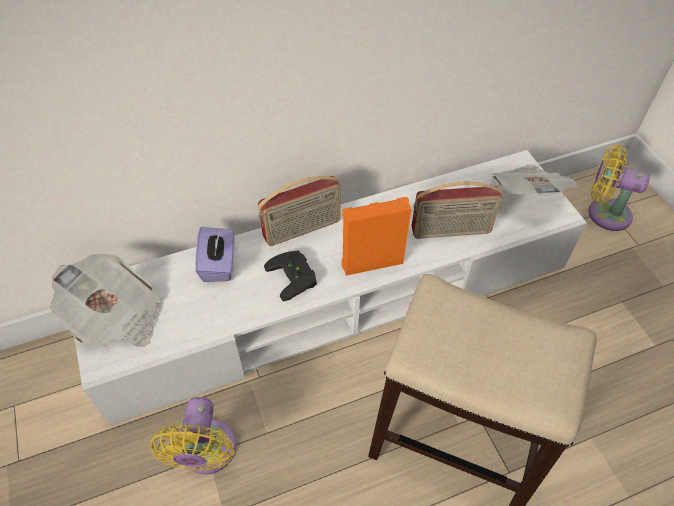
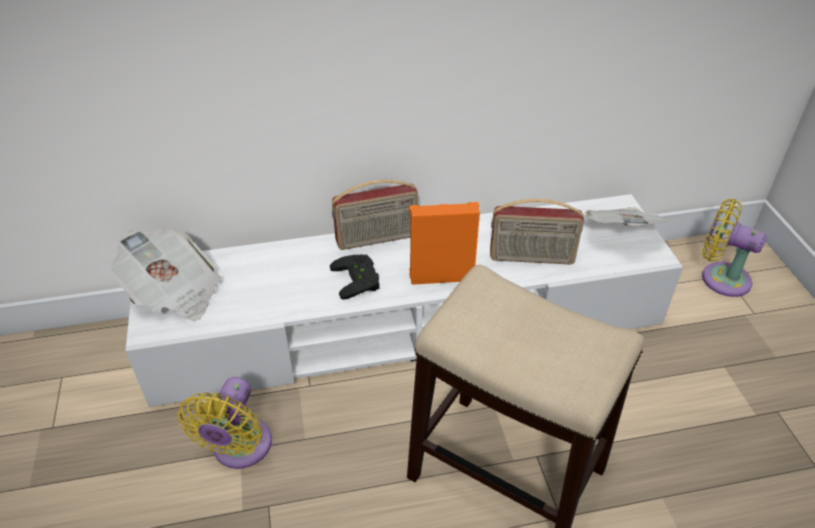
camera: 10 degrees right, 10 degrees down
(219, 264) = (286, 260): purple tissue box -> none

